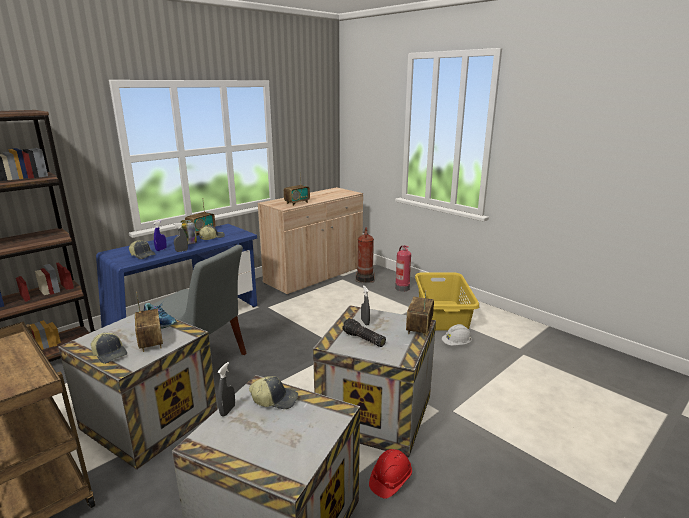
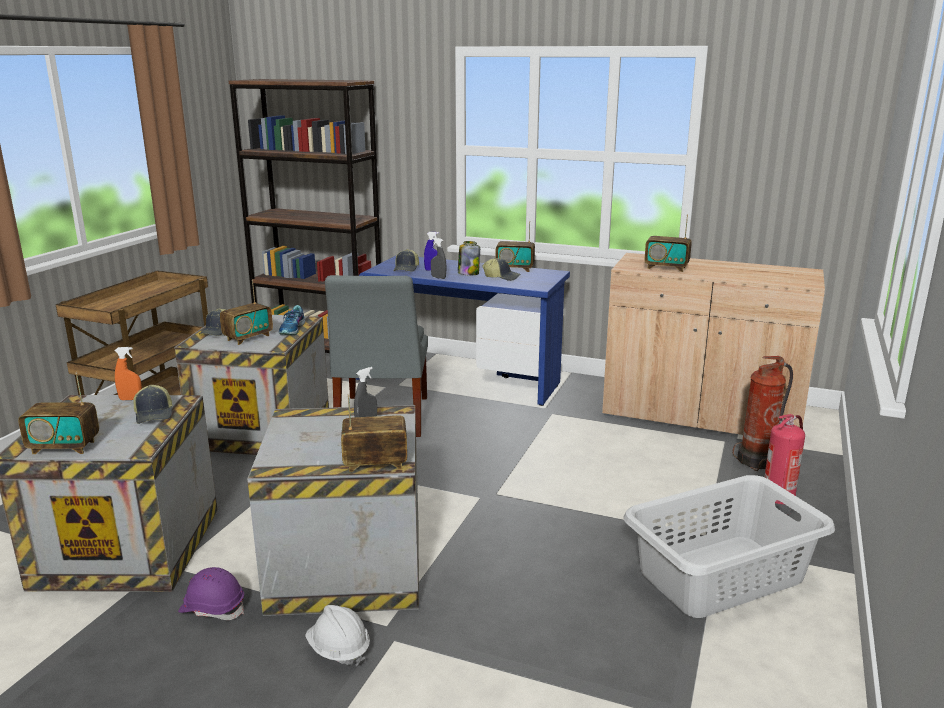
camera: 65 degrees right, 0 degrees up
(227, 410) = (131, 399): grey spray bottle -> orange spray bottle
(304, 452) = (64, 447): none -> radio
(363, 339) = (314, 432): flashlight -> none
(390, 480) = (213, 608): red hard hat -> purple hard hat
(443, 315) = (722, 576): yellow laundry basket -> grey laundry basket
(456, 344) = (618, 612): white hard hat -> white hard hat (338, 650)

